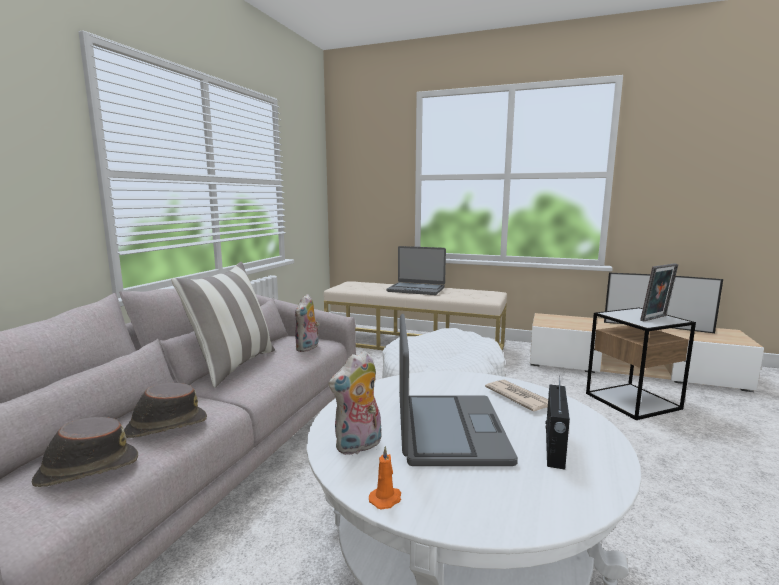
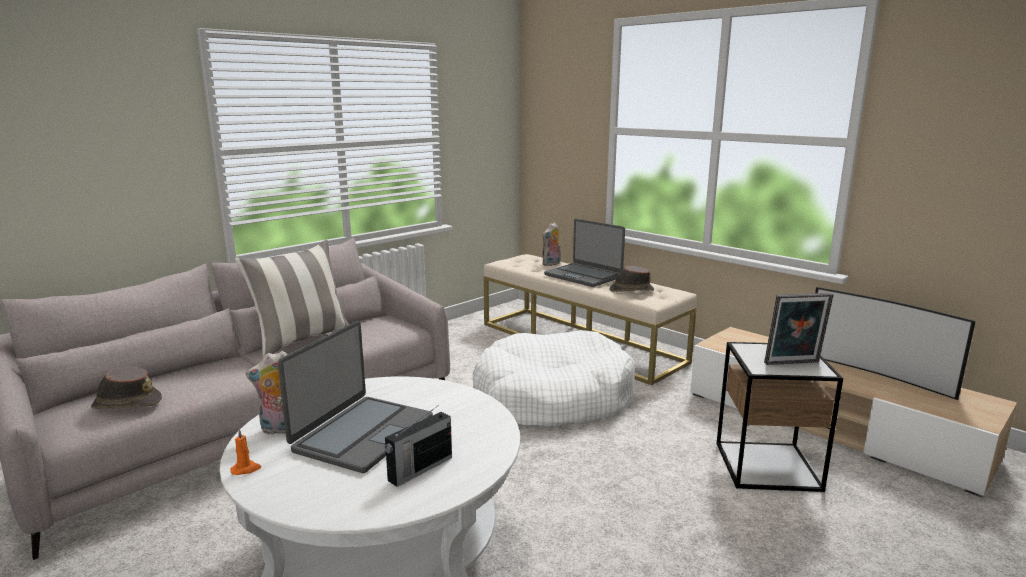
camera: 25 degrees right, 5 degrees up
(165, 426) = (199, 383): brown hat -> brown hat (631, 290)
(308, 348) = (384, 333): plush toy -> plush toy (551, 264)
(519, 397) = (469, 421): newspaper -> none

